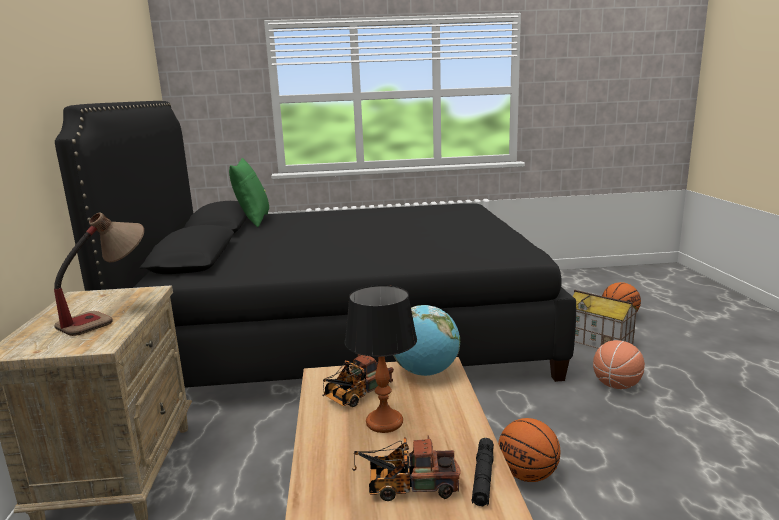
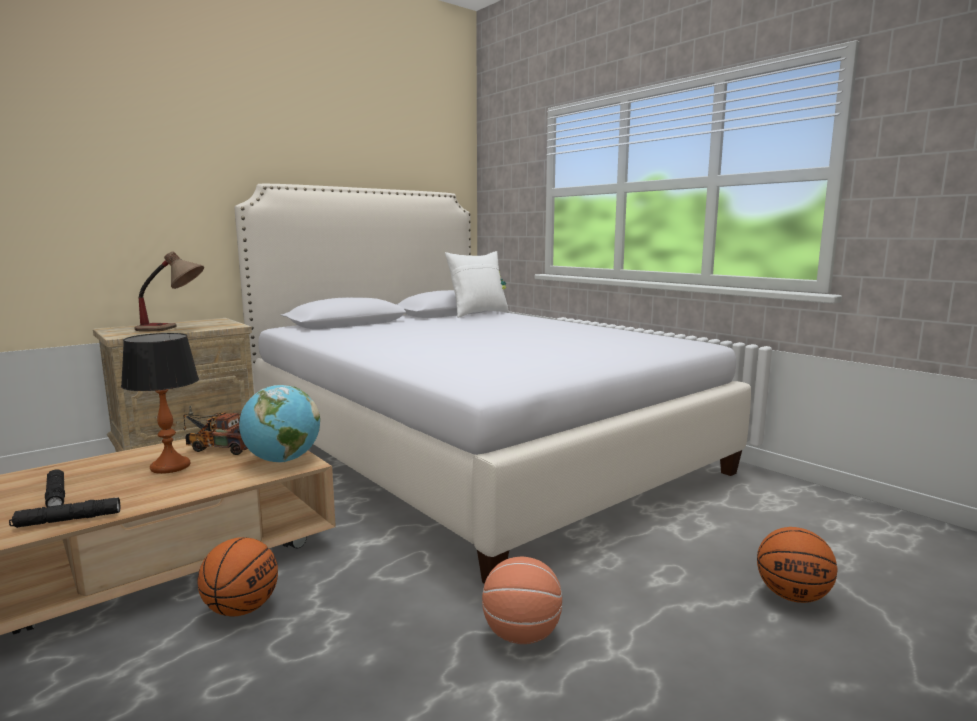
camera: 55 degrees right, 5 degrees down
(253, 221) = (478, 314): green pillow -> white pillow
(344, 334) = (471, 448): black bed -> white bed
(406, 487) = (56, 495): toy truck -> black flashlight
(599, 341) = (661, 594): toy house -> none

